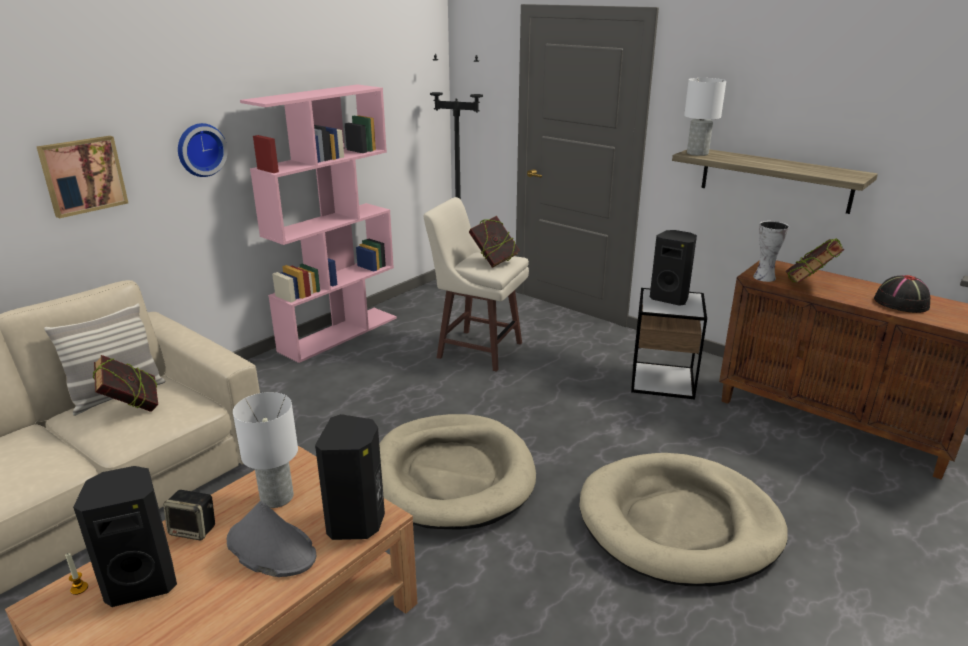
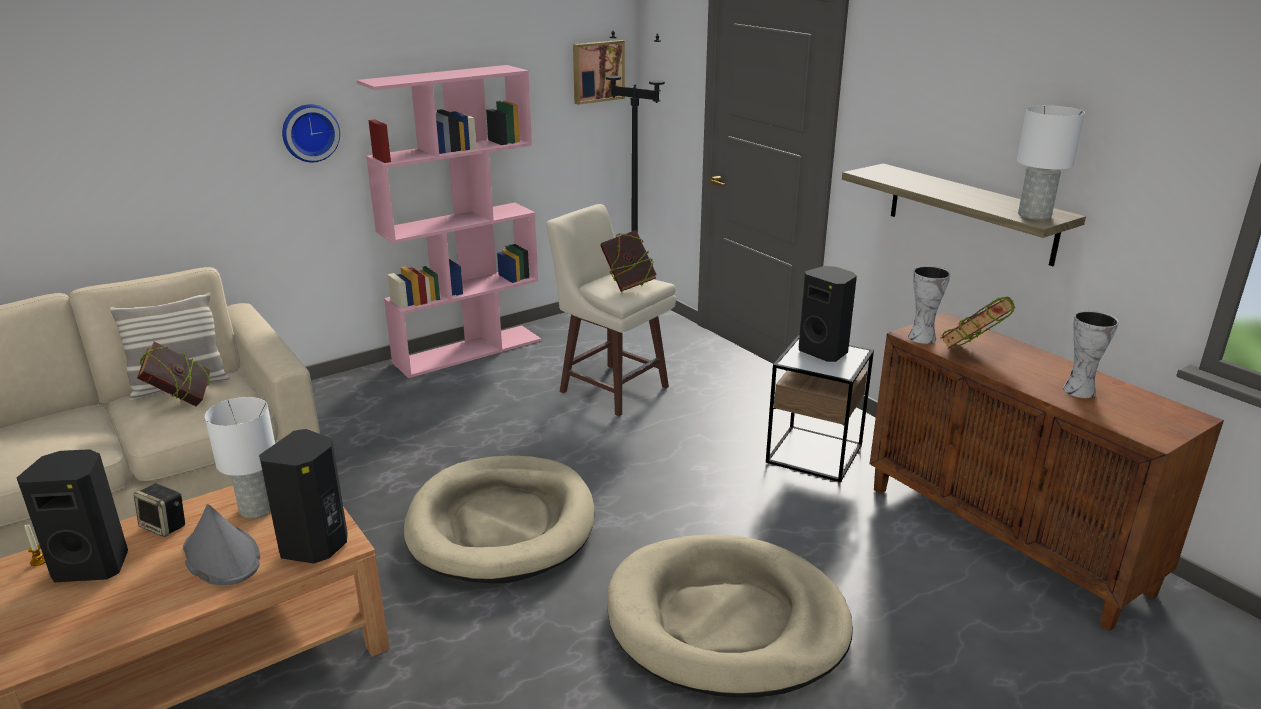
camera: 15 degrees right, 0 degrees up
(82, 175) = (176, 154): picture -> picture (597, 71)
(697, 153) = (875, 172): white table lamp -> white table lamp (1034, 215)
(900, 303) = (1077, 390): black hat -> vase

